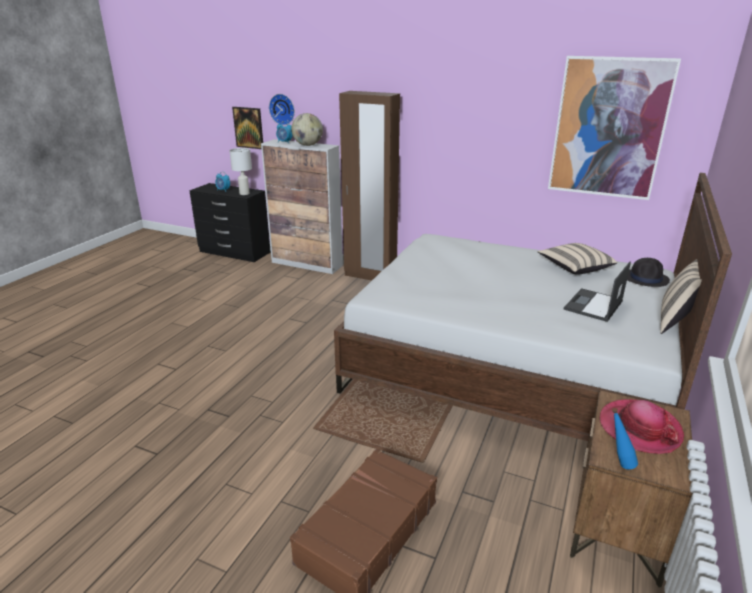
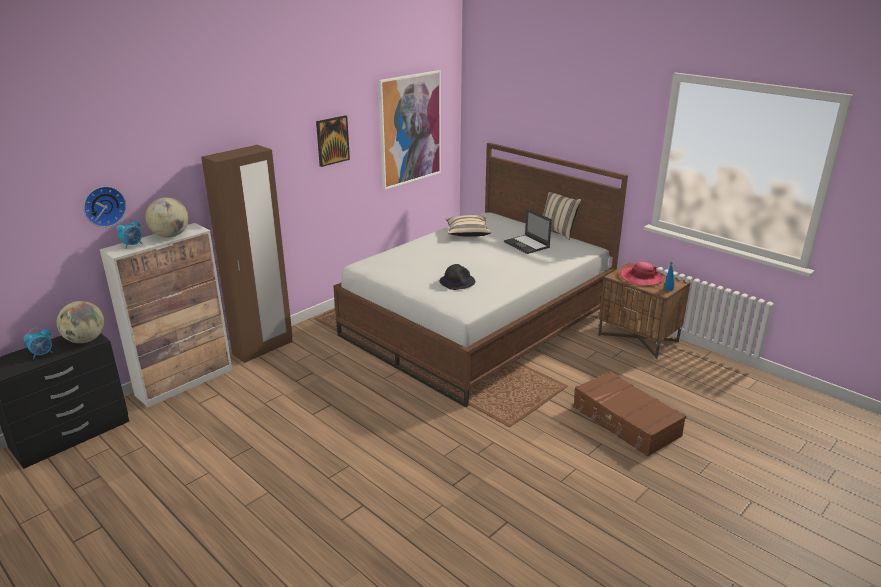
camera: 70 degrees left, 0 degrees up
(244, 193) = (85, 340): white table lamp -> globe
(248, 127) = (46, 250): picture -> picture (332, 140)
(646, 278) = (499, 221): black hat -> black hat (457, 282)

